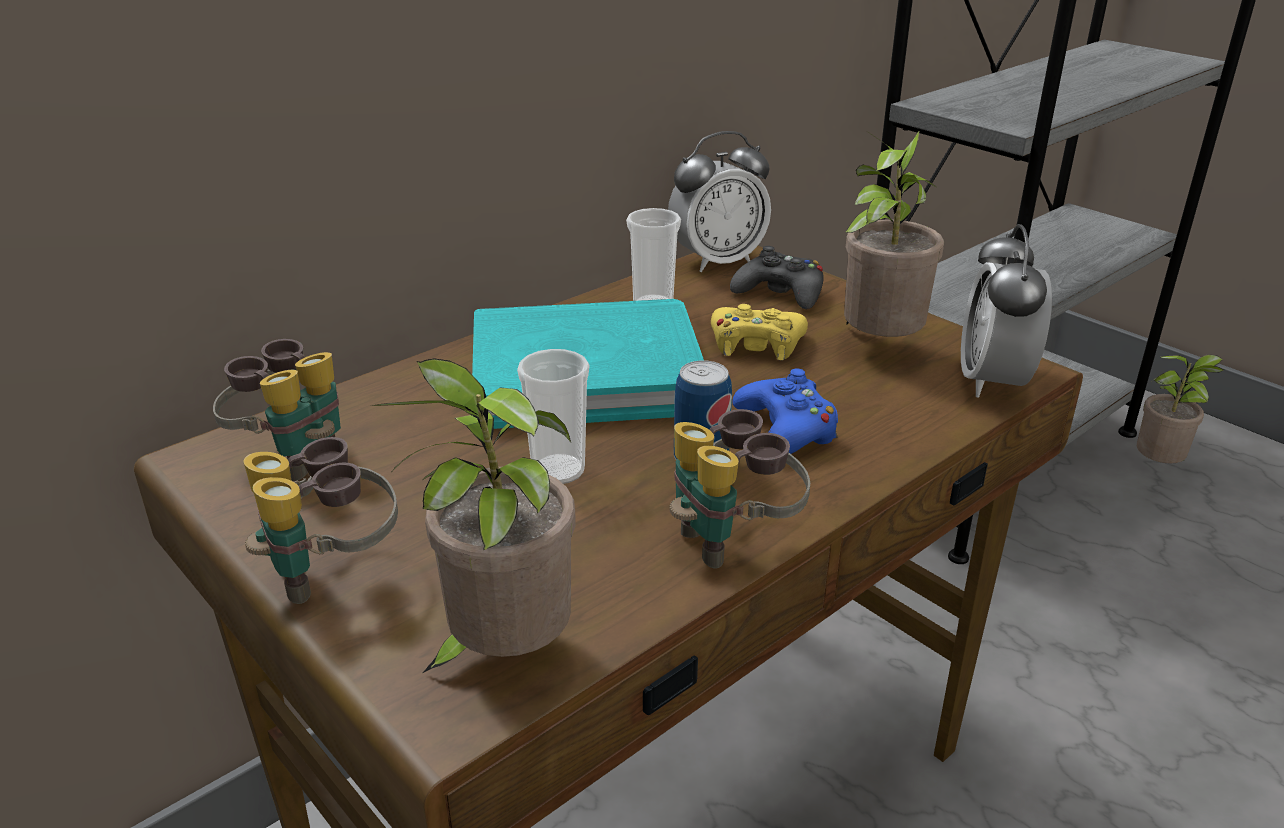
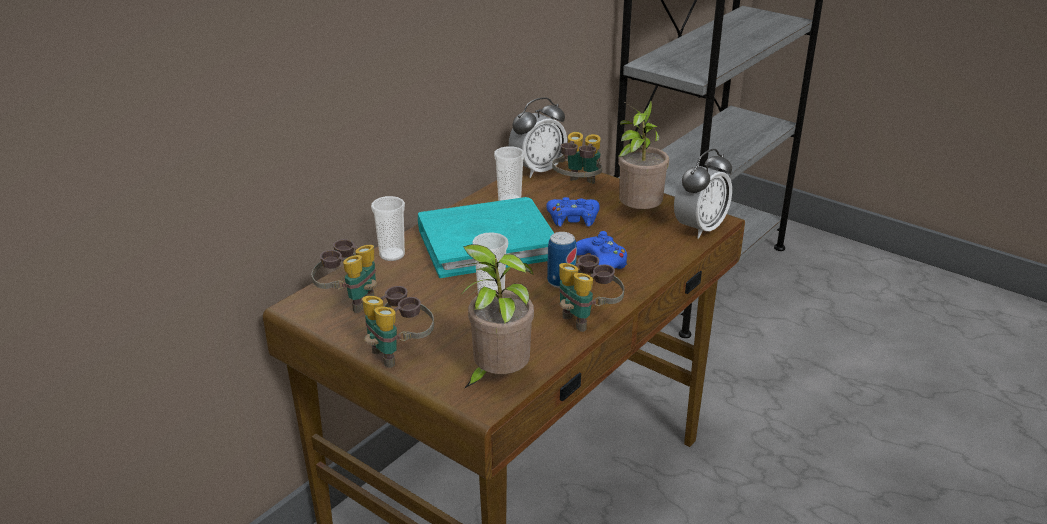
camera: 10 degrees left, 0 degrees up
(411, 380) = (392, 255): none -> cup
(756, 344) = (573, 218): yellow game controller -> blue game controller
(780, 293) = (578, 187): black game controller -> binoculars
(992, 382) = (700, 228): alarm clock -> alarm clock turned 135 degrees counterclockwise
(1159, 467) = (800, 267): potted plant -> none

